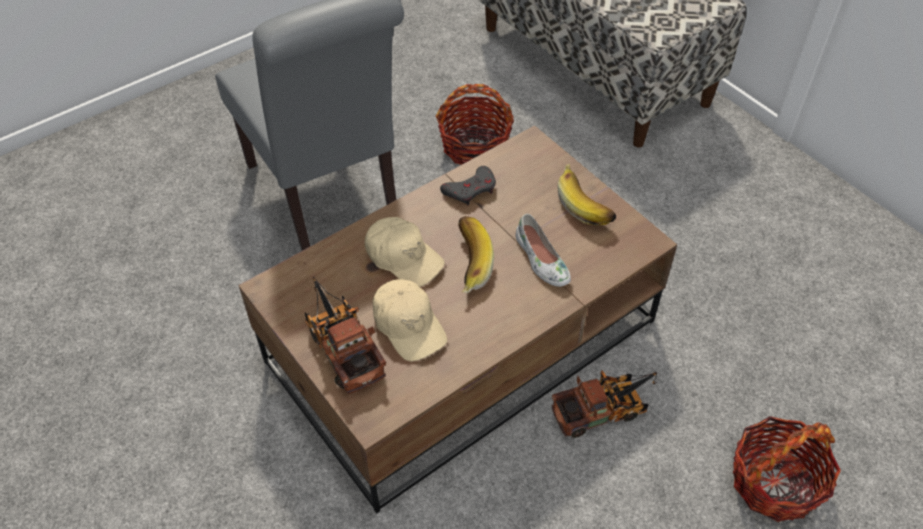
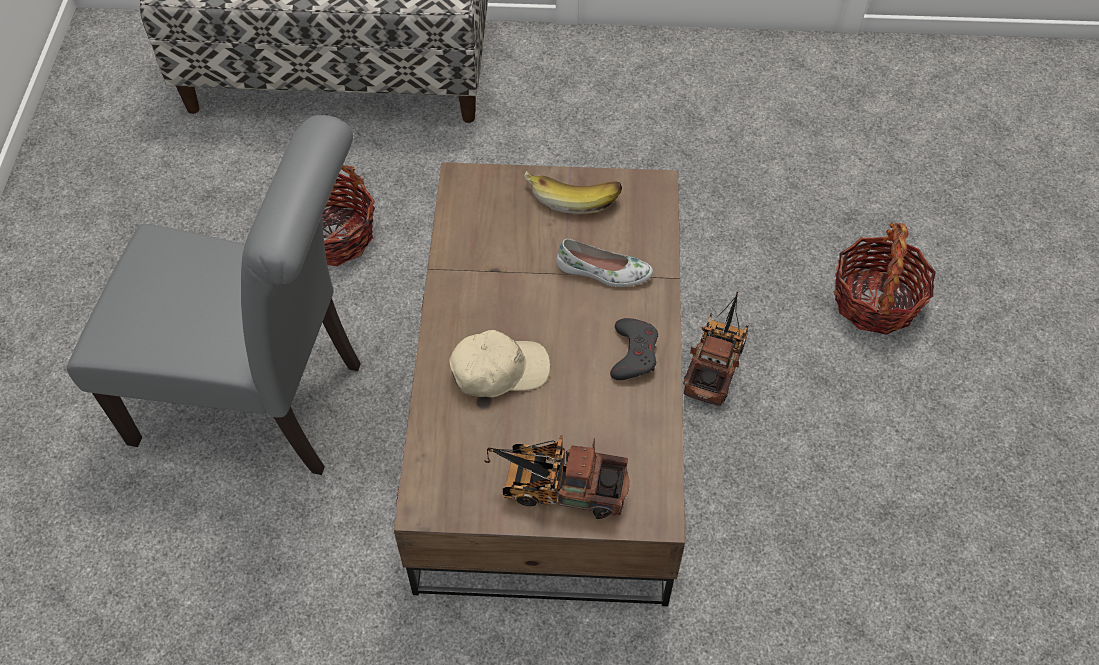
camera: 50 degrees left, 5 degrees up
(409, 325) = (581, 419): beige cap -> none
(466, 263) = (553, 328): banana -> none
(470, 189) = (469, 263): grey game controller -> grey game controller (634, 353)

